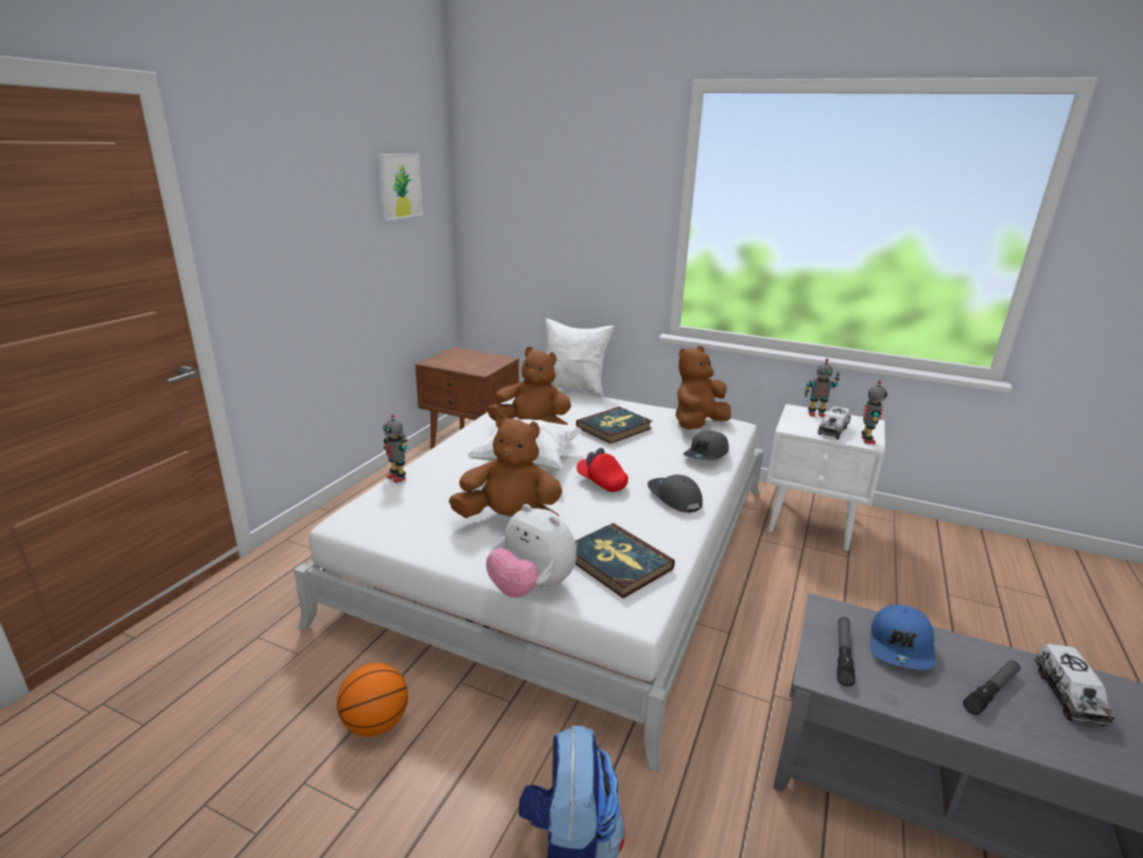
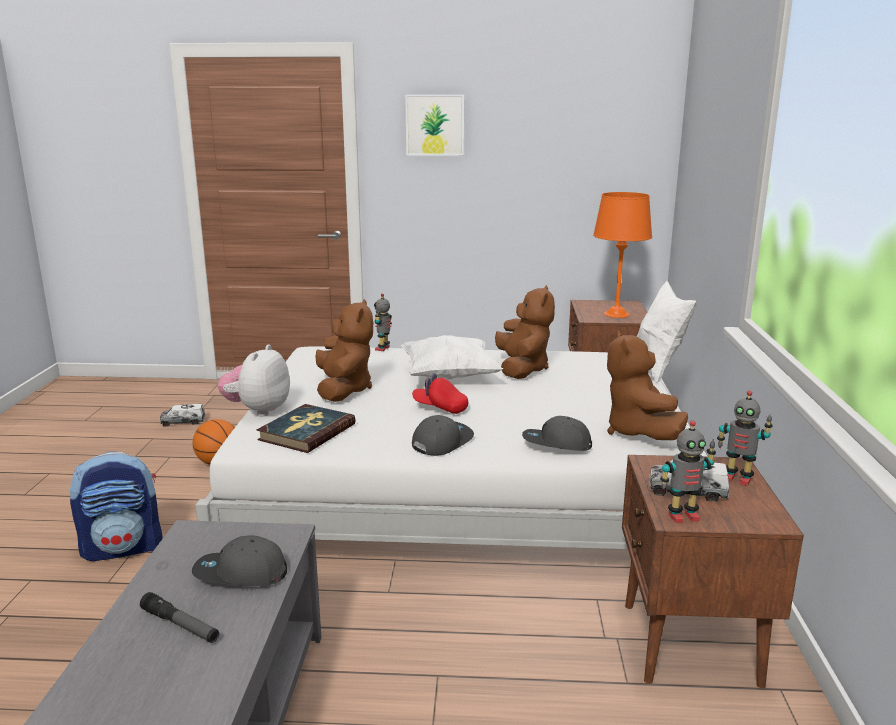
camera: 70 degrees right, 5 degrees down
(399, 186) = (586, 124): picture -> picture (435, 125)
(481, 362) = (616, 314): none -> orange table lamp
(601, 482) = (440, 408): red cap -> red cap turned 90 degrees counterclockwise
(614, 428) = (567, 395): book -> none
(698, 425) = (639, 432): brown plush toy -> brown plush toy turned 120 degrees counterclockwise
(812, 524) = (689, 644): white nightstand -> brown nightstand
(816, 414) = (737, 478): toy robot -> toy robot turned 45 degrees counterclockwise
(843, 654) = (219, 542): flashlight -> none
(901, 646) = (240, 574): blue cap -> grey cap
(1068, 695) = (181, 681): toy truck -> toy truck (183, 422)

